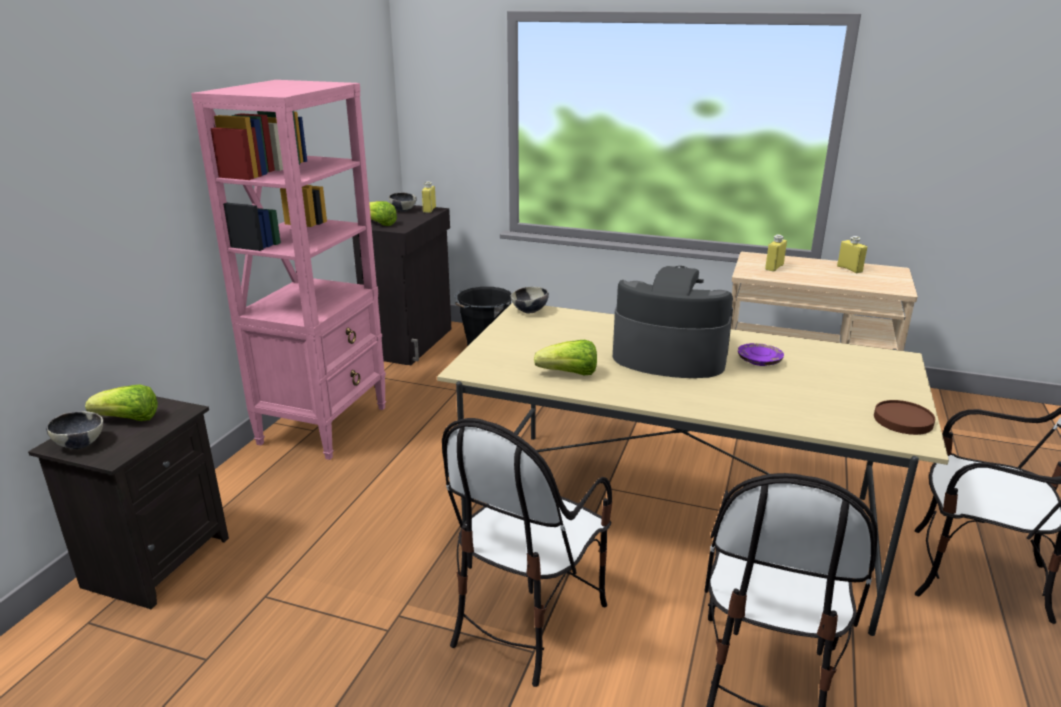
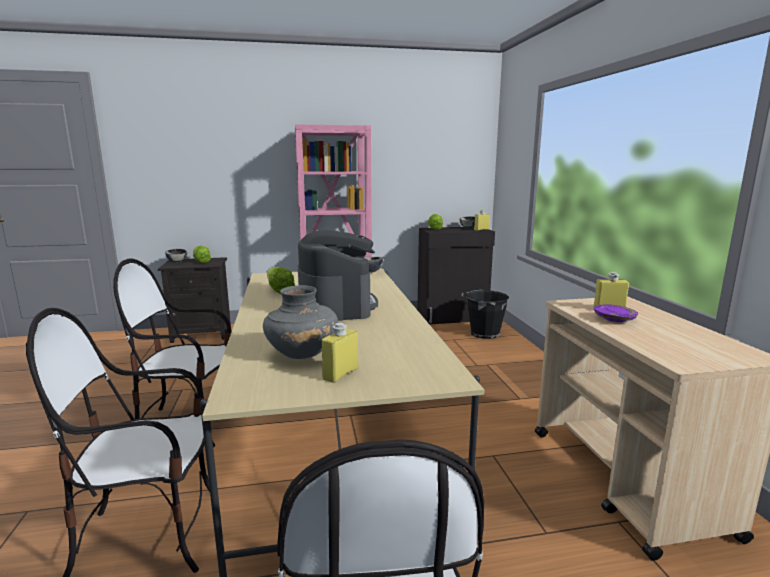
camera: 60 degrees right, 10 degrees down
(759, 361) = (360, 328): purple plate -> purple plate (614, 319)
(819, 399) = (302, 353): none -> grey vase
(849, 269) = (692, 335): yellow bottle -> yellow bottle (340, 374)
(903, 420) = (282, 389): brown plate -> none

